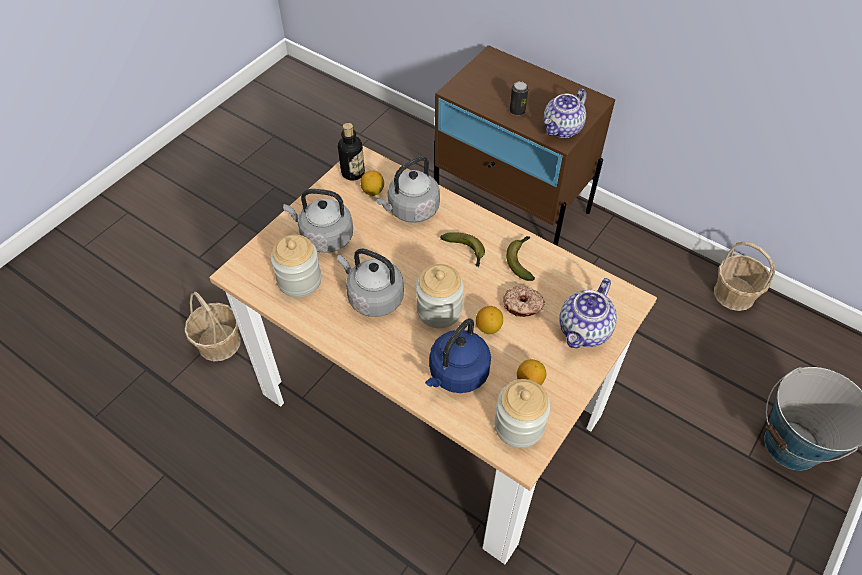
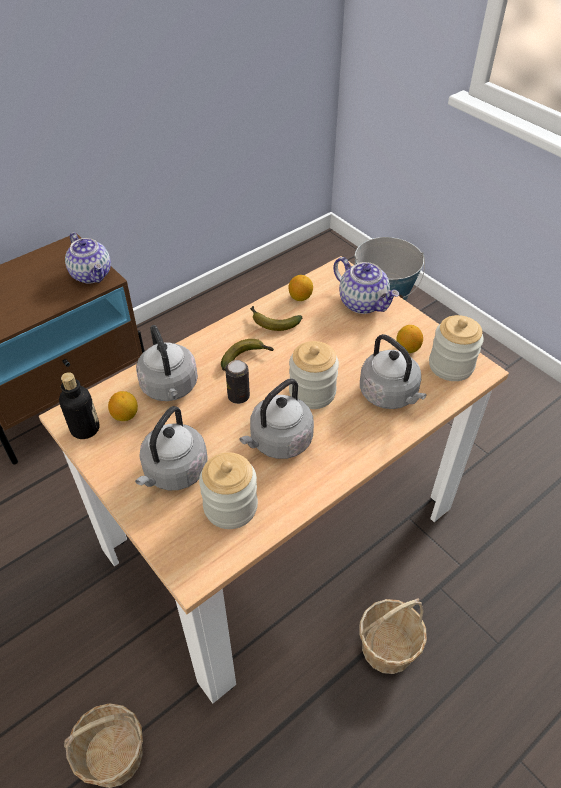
camera: 75 degrees left, 5 degrees down
(456, 374) = (390, 395): blue kettle -> grey kettle
(488, 327) = (343, 361): lemon -> lemon (300, 297)
(517, 111) = (45, 298): can -> can (238, 396)
(522, 306) = (325, 334): donut -> none
(734, 294) = (245, 289): basket -> basket (388, 647)

